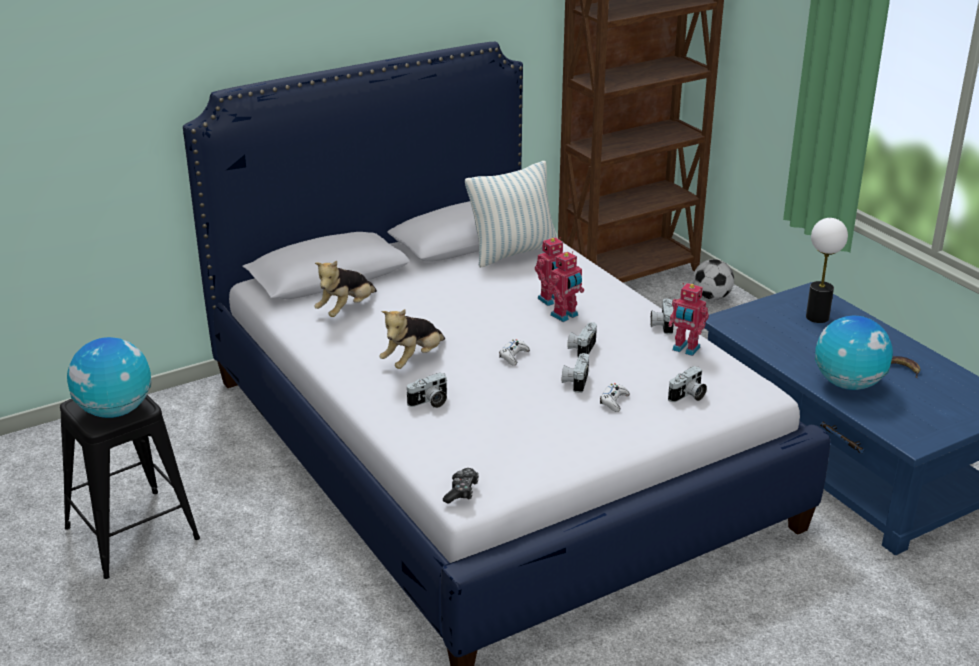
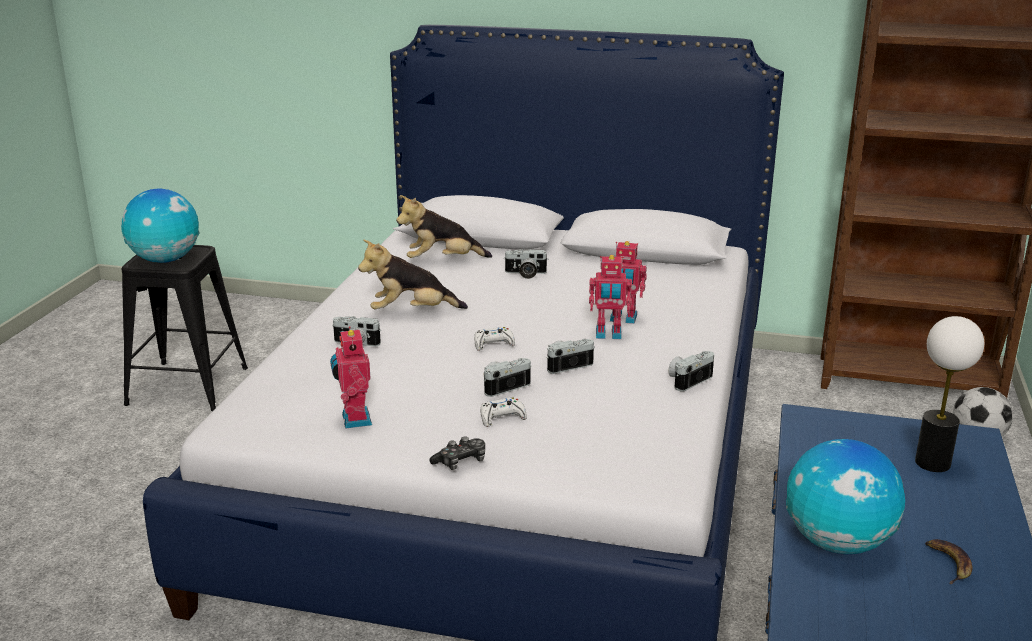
camera: 45 degrees right, 5 degrees down
(461, 491) = (233, 417): game controller -> game controller (461, 462)
(513, 252) = (667, 272): pillow -> none
(685, 349) = (667, 410): toy robot -> toy robot (354, 419)
(688, 396) = (580, 448): camera -> camera (525, 274)

